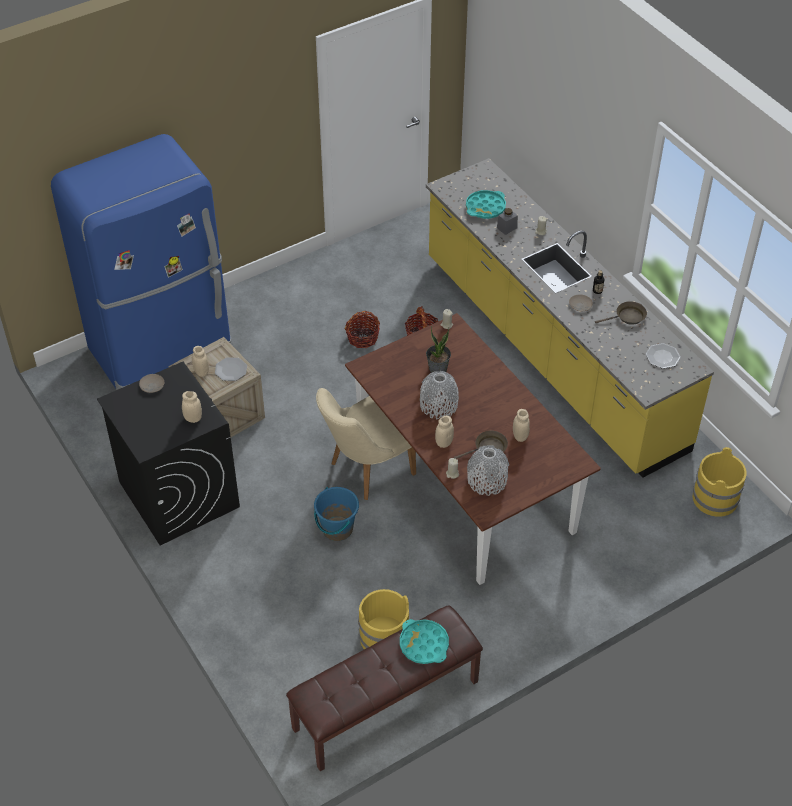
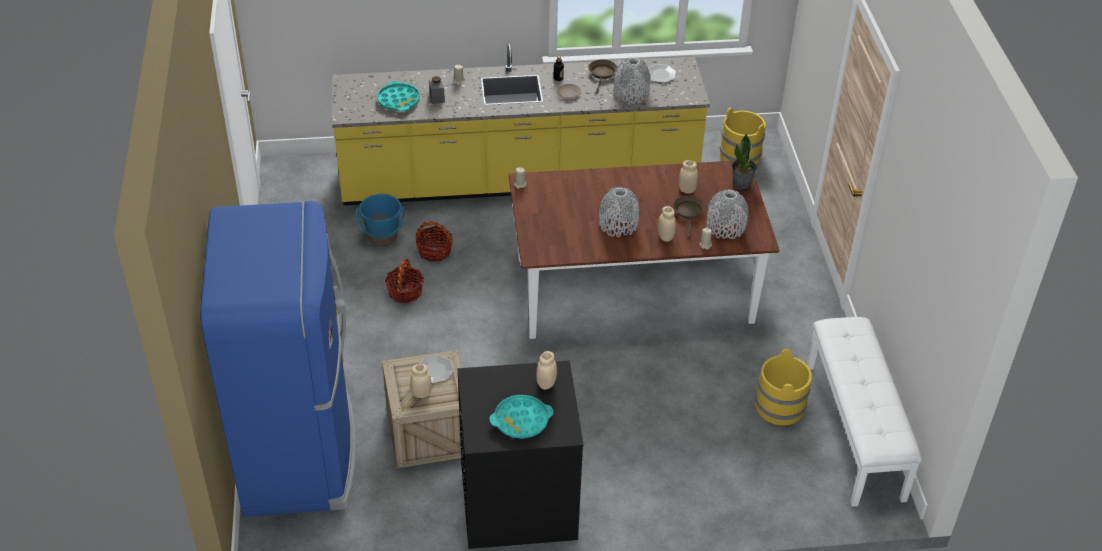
camera: 65 degrees left, 5 degrees down
(152, 386) = (477, 402): beige plate -> none
(337, 529) = (637, 395): blue bucket -> blue bucket (382, 237)
(365, 471) = (578, 350): beige chair -> none
(386, 705) = (855, 431): brown bench -> white bench
(424, 644) = (854, 349): turquoise tray -> turquoise tray (521, 420)
(438, 369) = (572, 209): potted plant -> potted plant (742, 184)
(615, 346) = (631, 93): none -> grey vase

